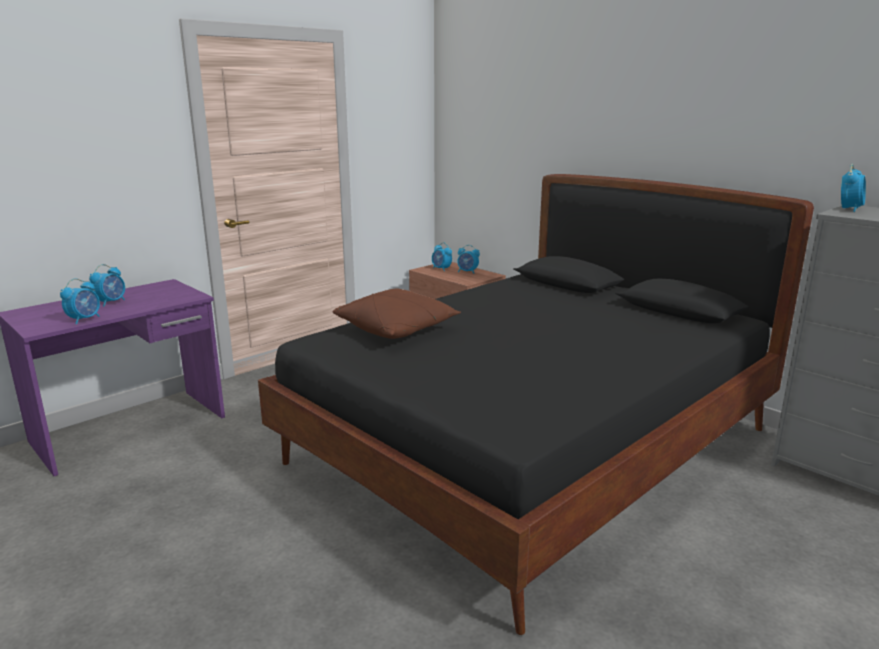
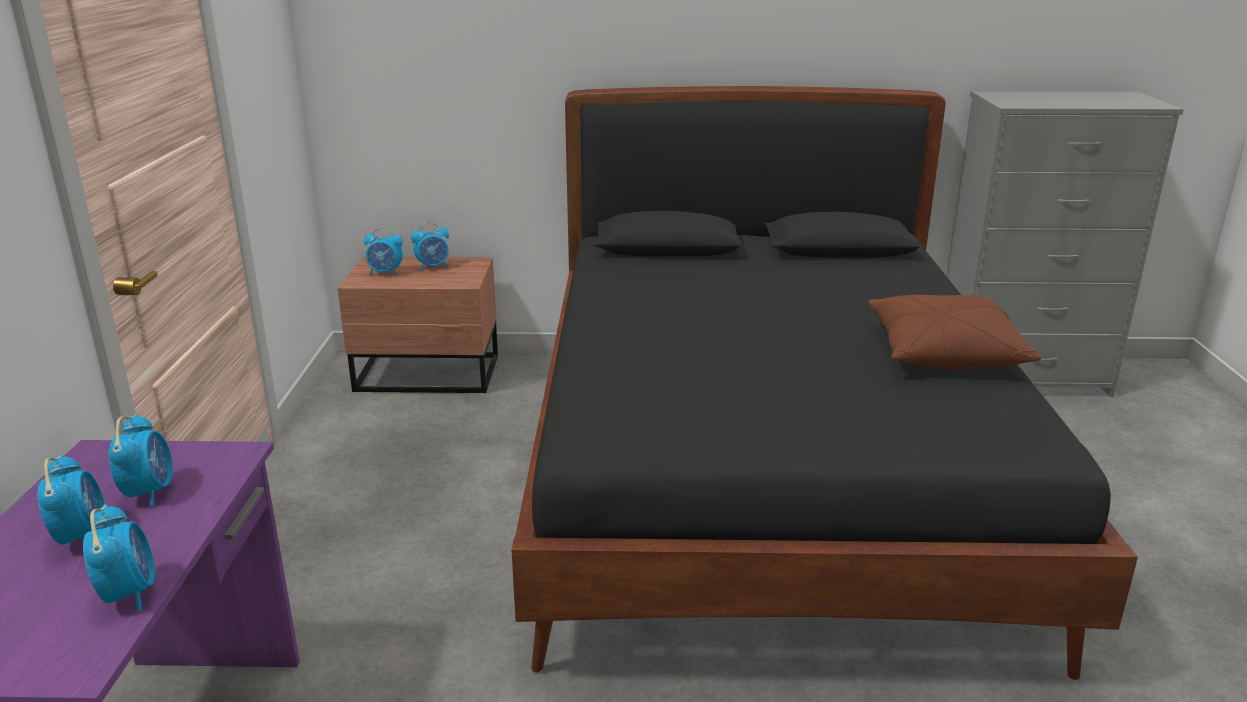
camera: 45 degrees left, 5 degrees up
(397, 329) = (653, 380): brown pillow -> brown pillow (944, 353)
(849, 209) = (999, 97): alarm clock -> alarm clock (149, 492)

